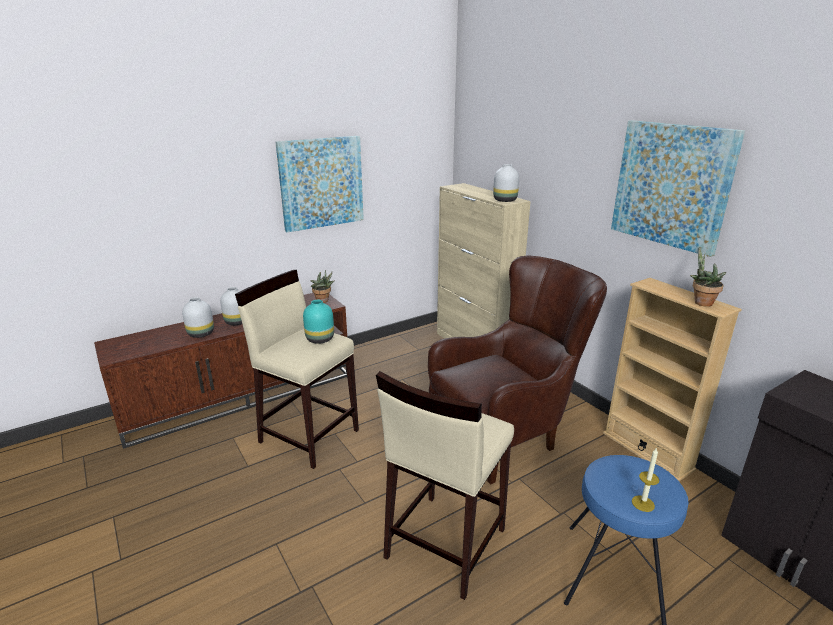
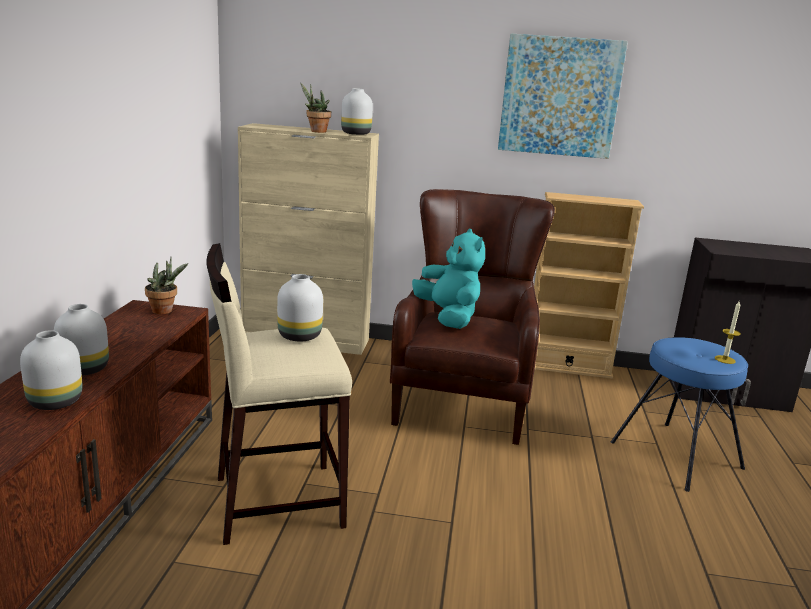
camera: 50 degrees left, 5 degrees down
(320, 339) = (300, 336): turquoise vase -> white vase
(321, 183) = (116, 120): picture -> none
(444, 543) = (564, 508): beige stool -> none
(489, 362) = (448, 317): none -> turquoise plush toy
(700, 302) = (613, 200): potted plant -> potted plant (316, 131)

